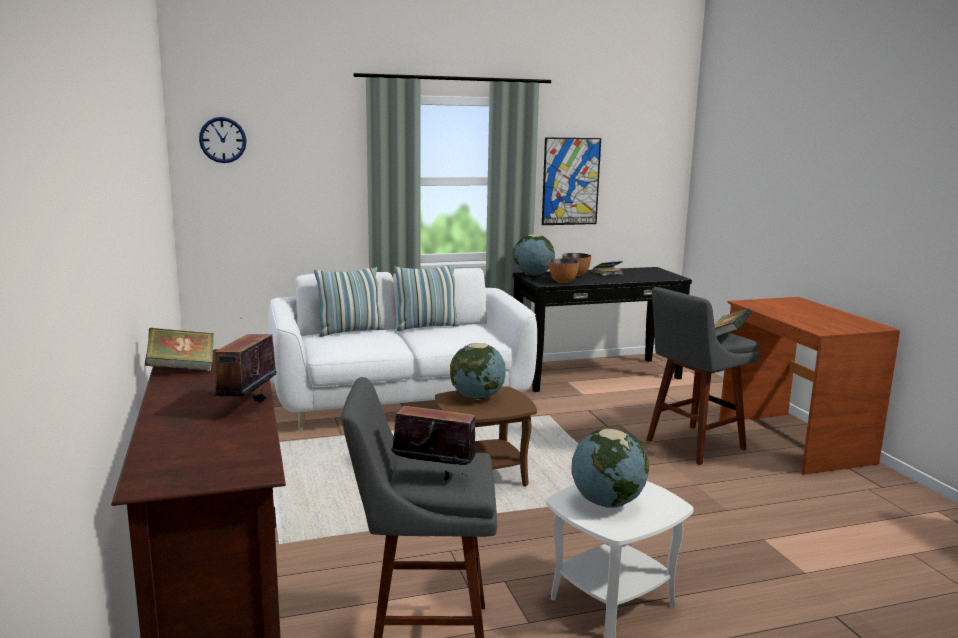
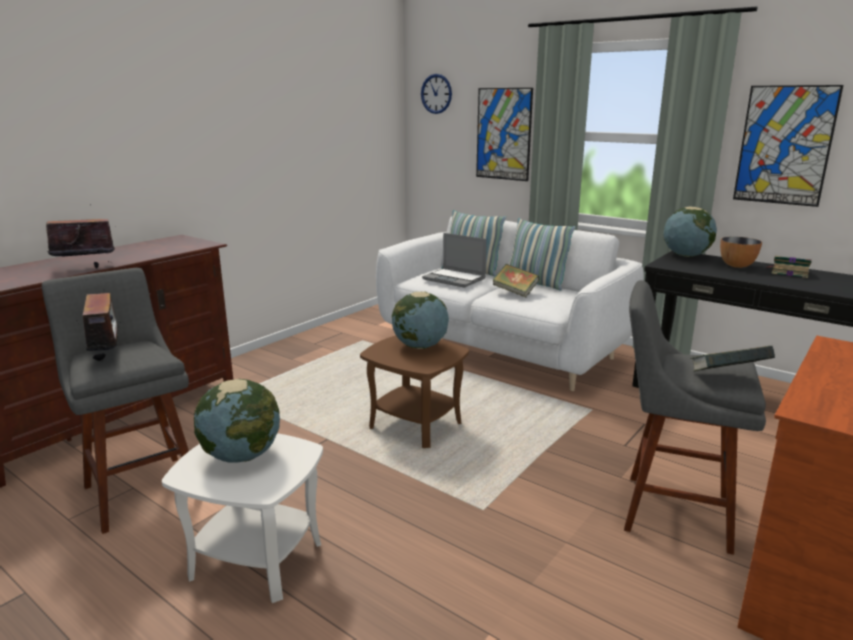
camera: 55 degrees right, 5 degrees up
(182, 369) = (152, 244): book -> book (515, 292)
(321, 183) = (503, 134): none -> picture
(365, 340) = (455, 279): none -> laptop
(562, 281) = (692, 268): bowl -> none

